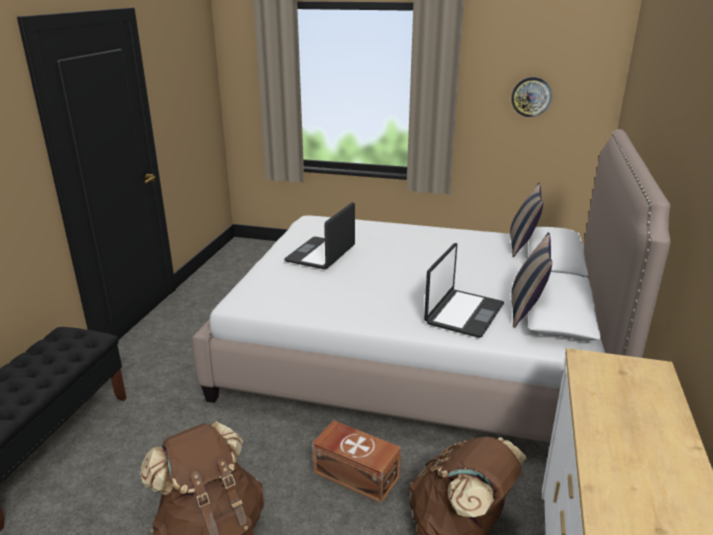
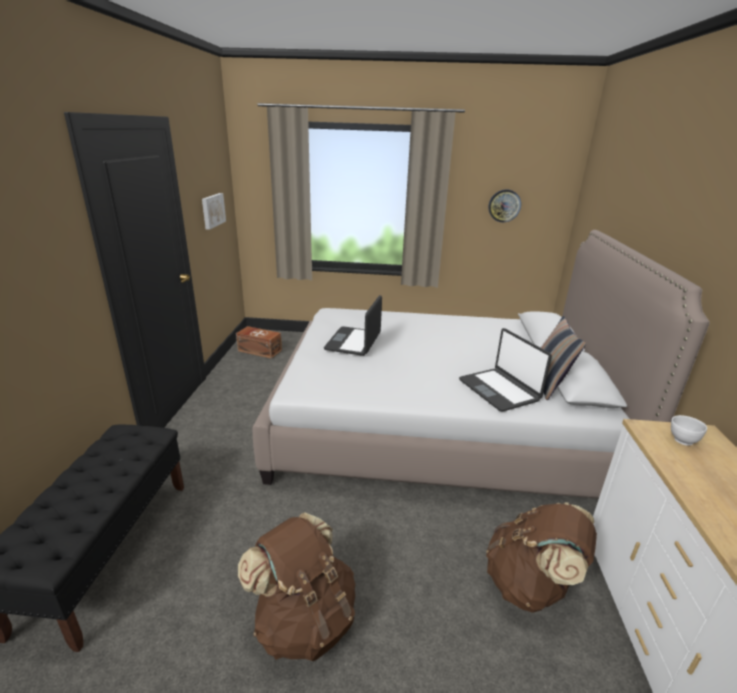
camera: 10 degrees left, 0 degrees up
(189, 103) = (212, 210): none -> picture
(356, 473) = (422, 542): brown storage box -> brown storage box (259, 350)
(463, 314) = (499, 390): laptop -> laptop turned 135 degrees clockwise
(522, 245) = (515, 328): pillow -> none
(619, 374) = (682, 440): none -> white bowl

